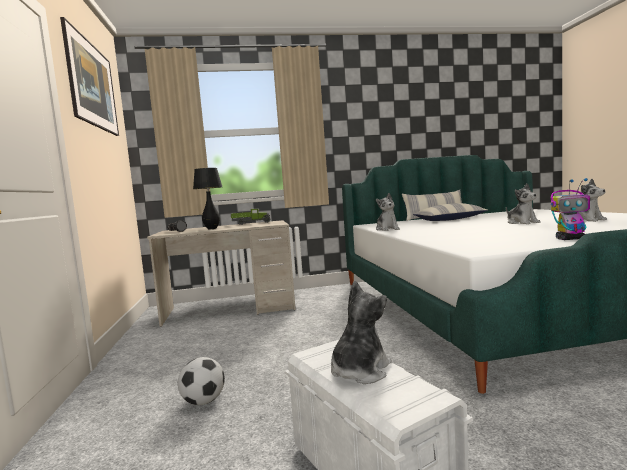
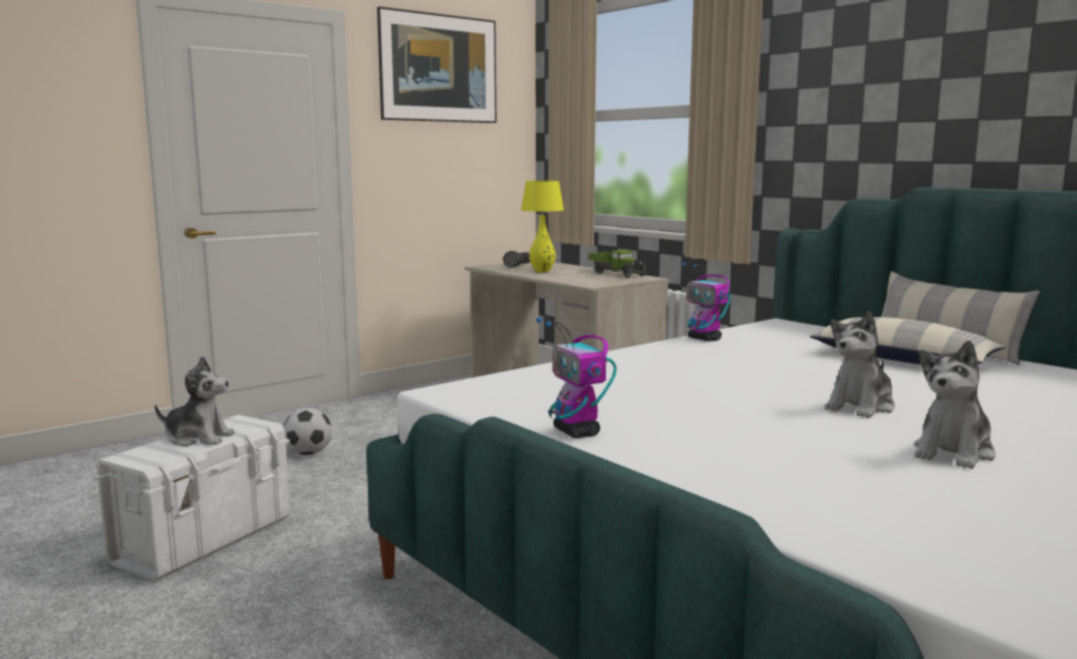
camera: 60 degrees right, 5 degrees up
(212, 229) = (542, 271): black table lamp -> yellow table lamp
(387, 229) = (705, 339): plush toy -> toy robot

